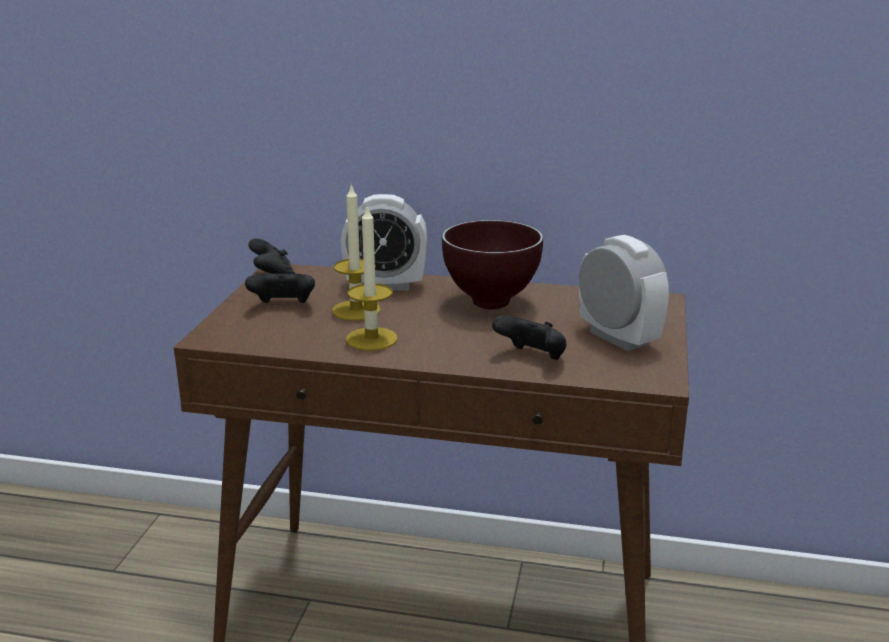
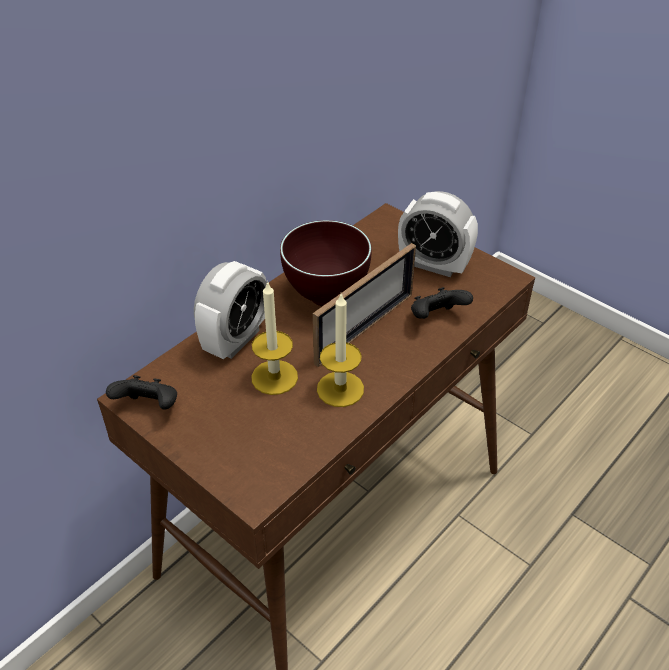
camera: 60 degrees left, 20 degrees up
(283, 306) = (225, 421): black game controller -> none
(470, 329) = (364, 328): none -> picture frame
(618, 338) = (434, 265): alarm clock -> alarm clock turned 150 degrees counterclockwise

